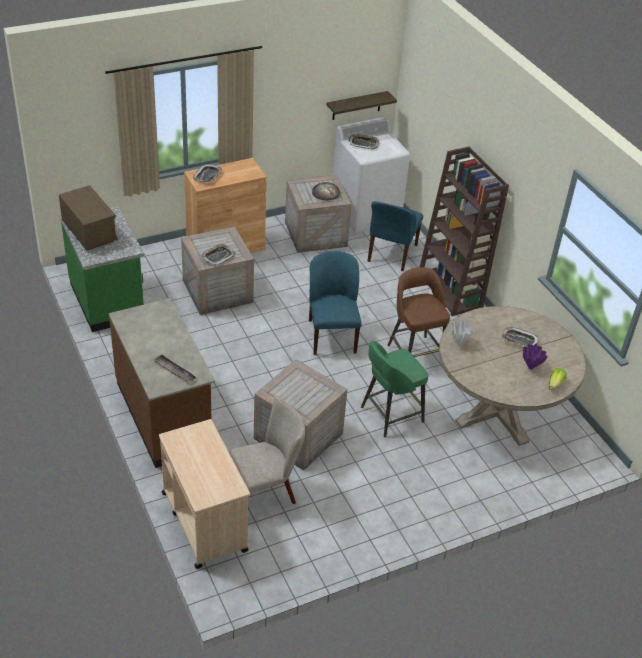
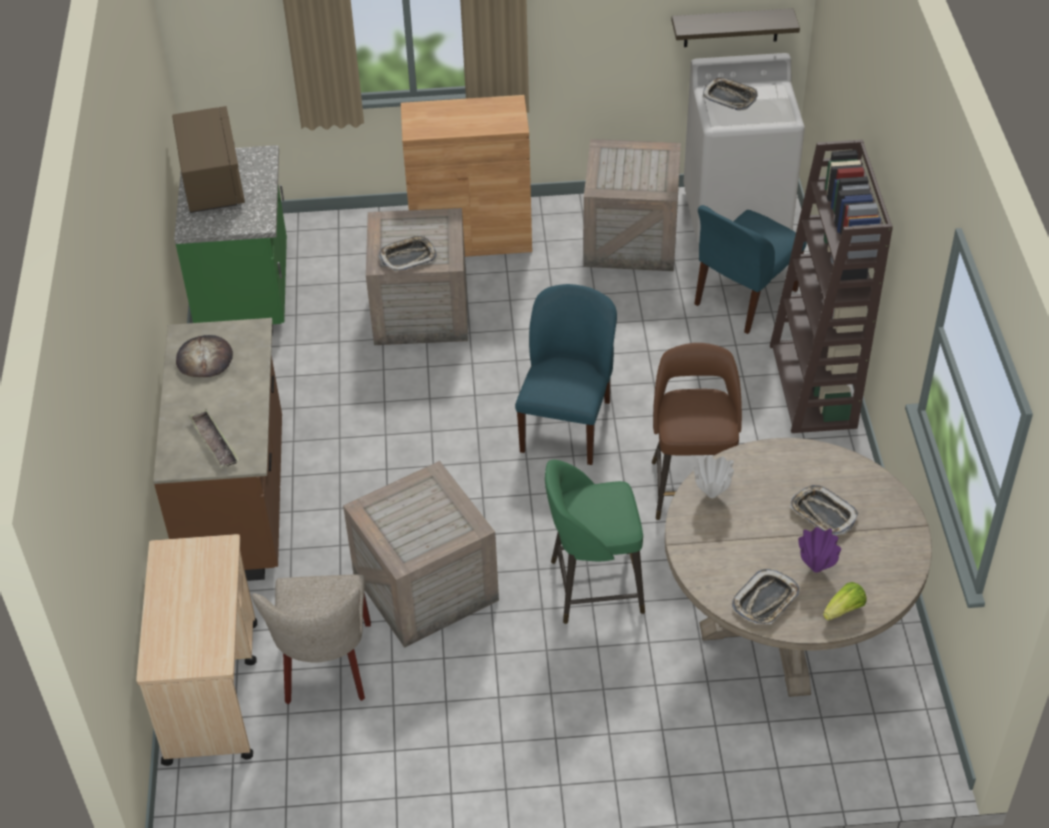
camera: 25 degrees right, 5 degrees up
(208, 176) = (434, 116): tray -> tray (765, 601)
(265, 492) = (326, 669): beige chair -> beige chair turned 90 degrees clockwise
(325, 193) = (644, 174): bread -> bread (204, 359)

